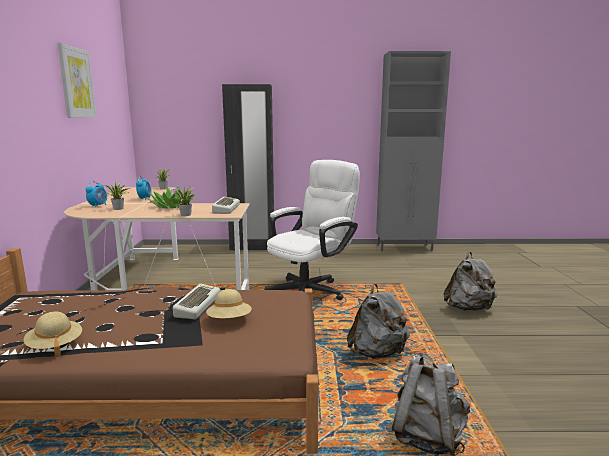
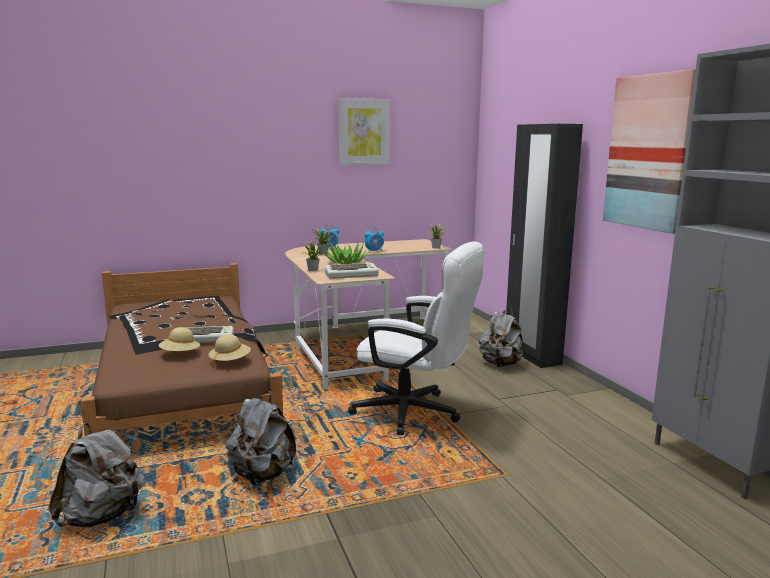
camera: 70 degrees right, 0 degrees up
(55, 345) = (136, 322): beige hat -> beige hat (230, 361)
(327, 103) = (648, 152): none -> picture
(468, 308) = (448, 546): grey backpack -> grey backpack (501, 364)

